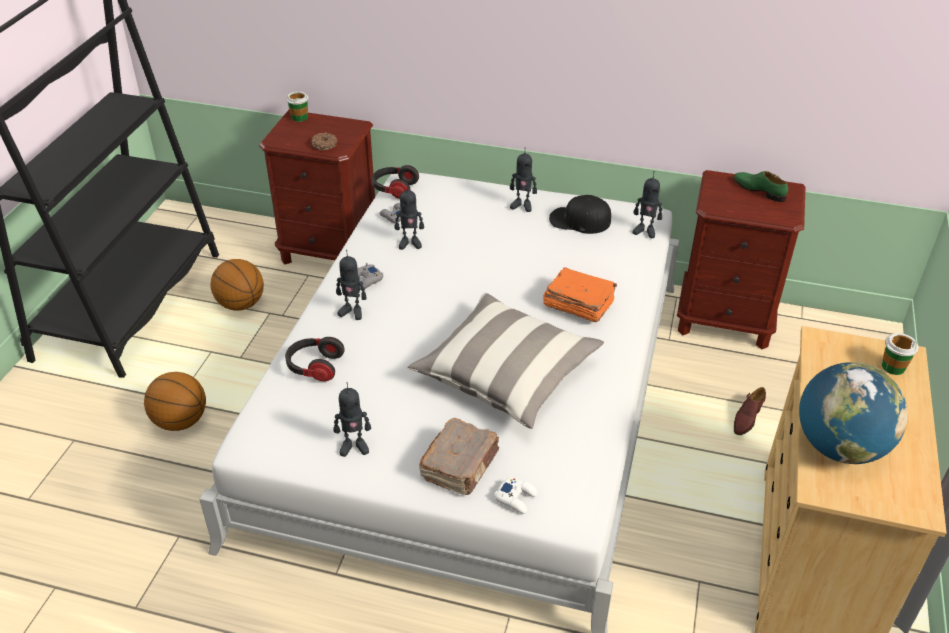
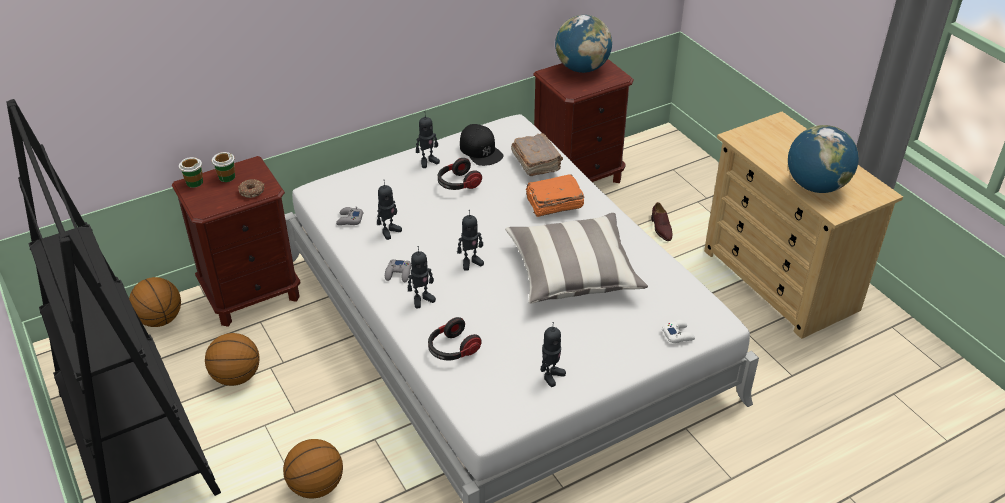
camera: 45 degrees left, 0 degrees up
(252, 231) = (160, 319): none -> basketball
(394, 189) = (318, 201): headphones -> headphones (458, 184)
(461, 465) = (625, 340): brown book -> brown book (536, 162)
(579, 220) = (481, 150): black cap -> black cap turned 90 degrees counterclockwise
(645, 231) = (528, 135): toy robot -> toy robot (471, 262)
(759, 190) = (582, 68): green shoe -> globe
(893, 367) = (783, 130): cup -> cup (226, 177)

